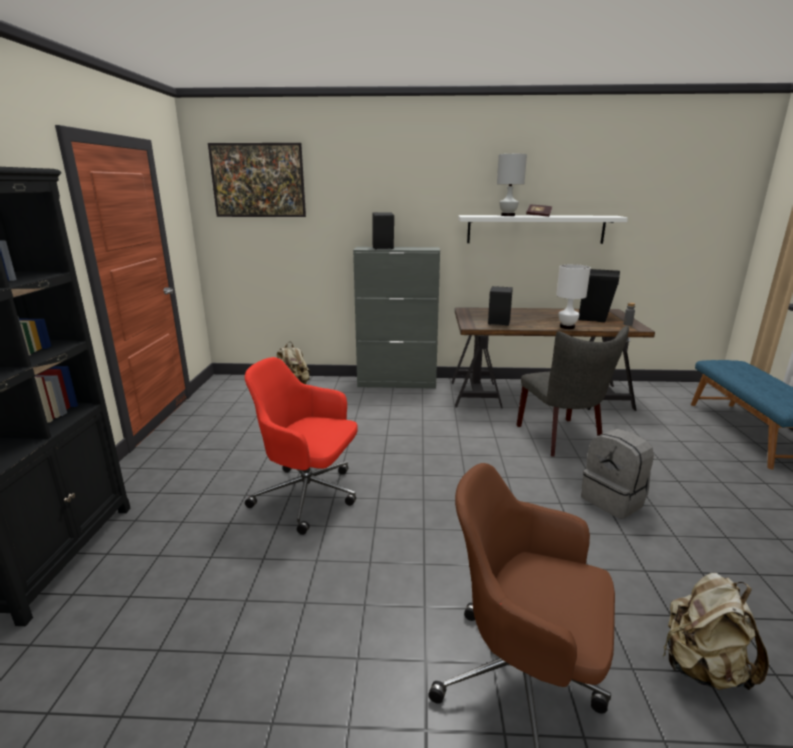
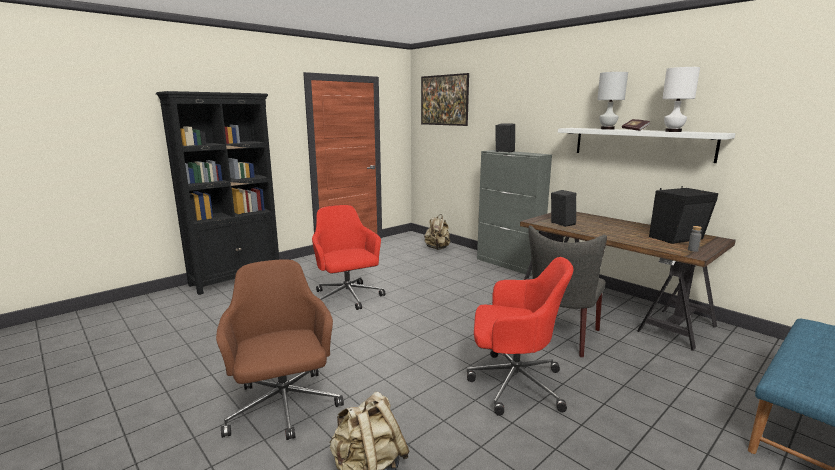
camera: 45 degrees right, 5 degrees down
(567, 327) = (617, 238): white table lamp -> white table lamp (673, 131)
(613, 500) = (513, 383): grey backpack -> red office chair

